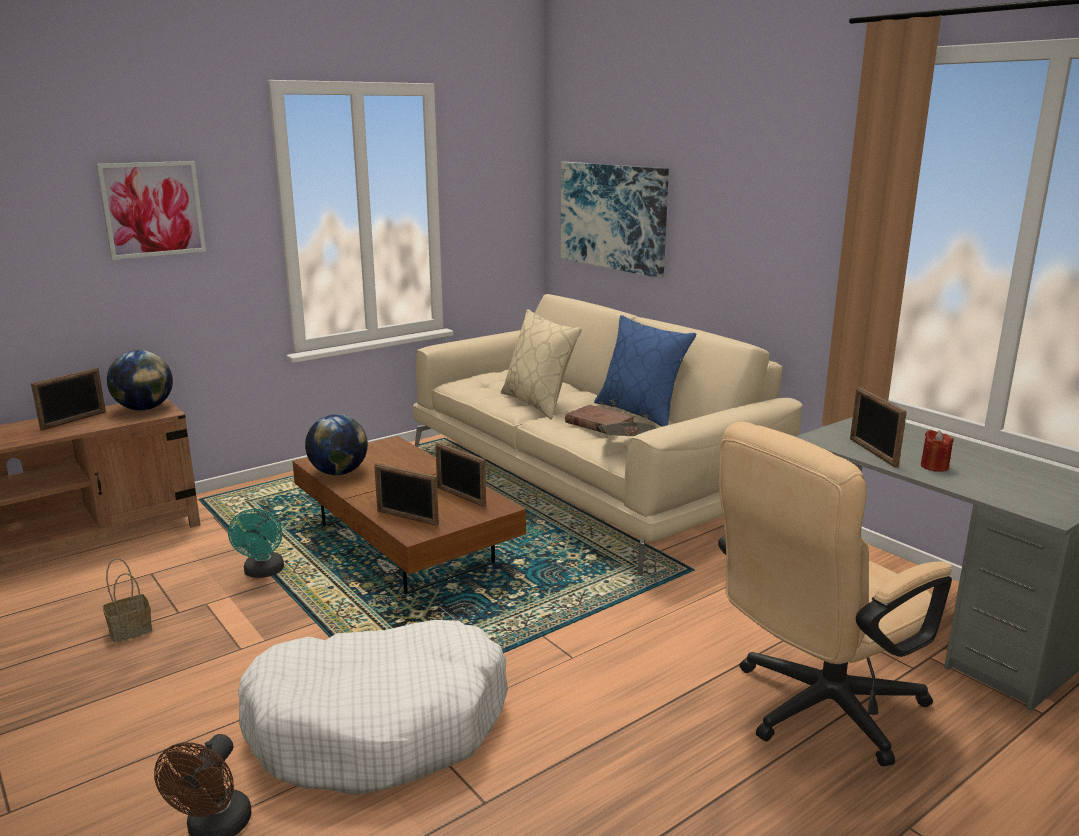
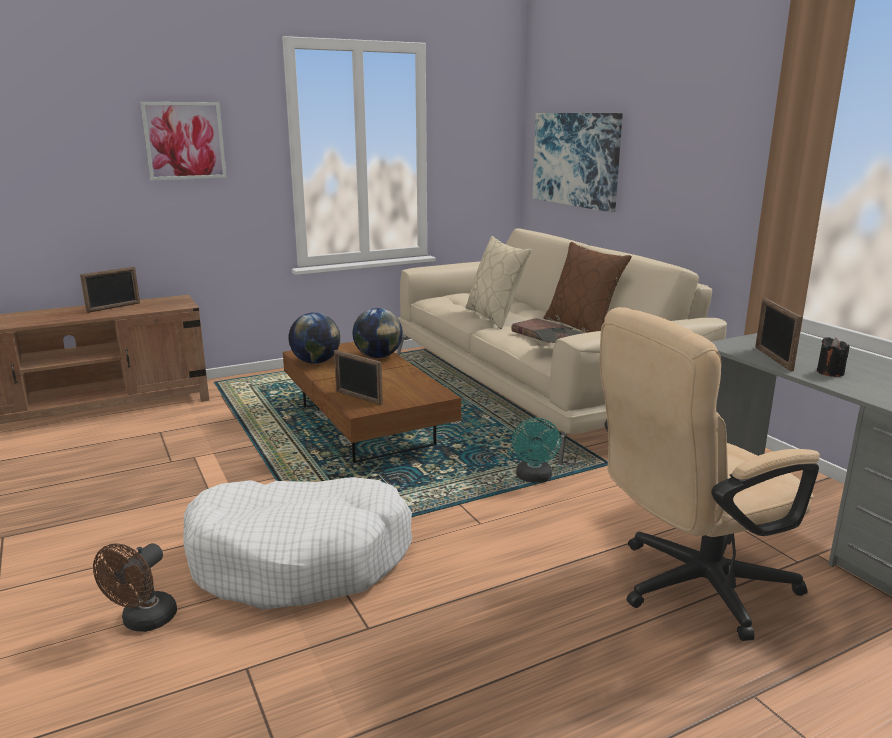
camera: 10 degrees right, 0 degrees up
(131, 629) = (132, 470): basket -> none
(144, 408) = (170, 302): globe -> globe (378, 356)
(263, 573) = (245, 438): turquoise fan -> turquoise fan (534, 478)
(460, 497) = (409, 385): picture frame -> none
(641, 412) = (582, 327): blue pillow -> brown pillow
(934, 466) = (830, 372): red candle -> black candle

